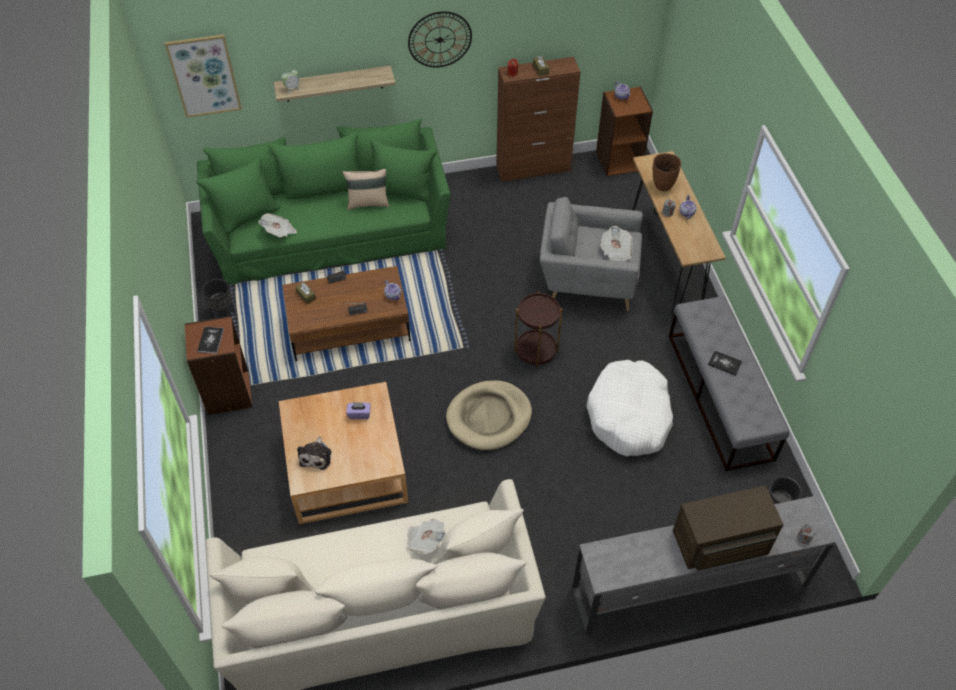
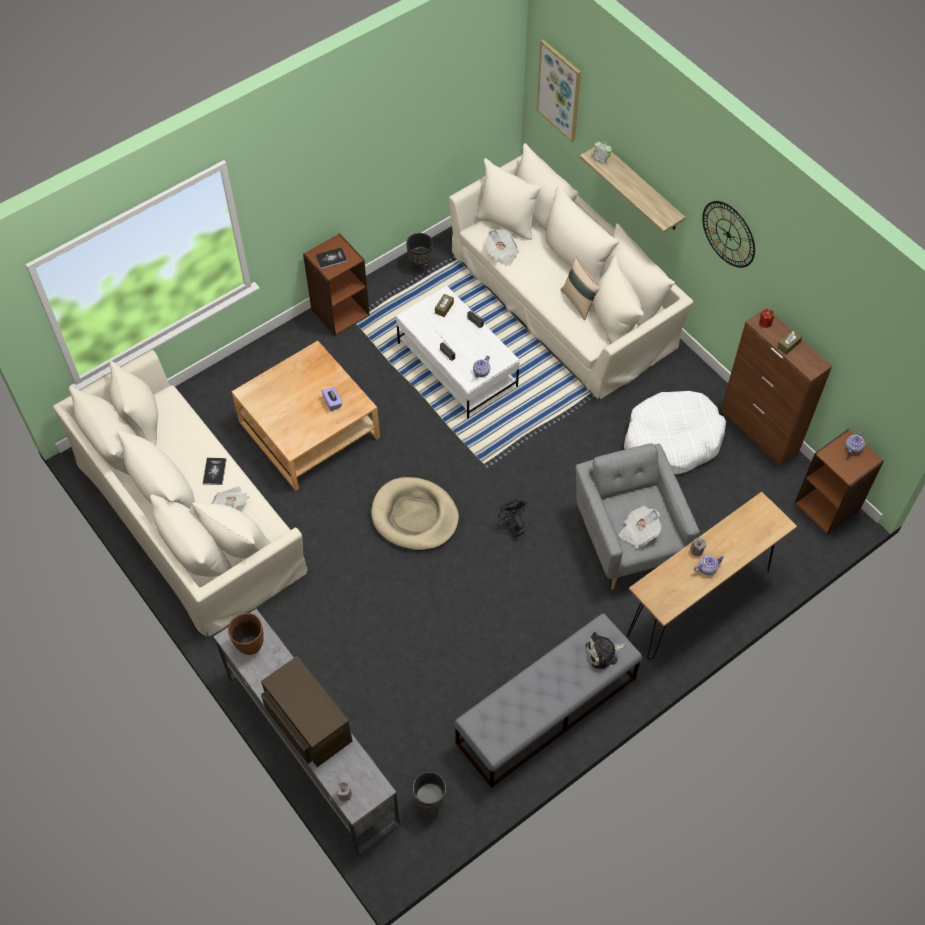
camera: 65 degrees right, 5 degrees up
(316, 456) = (276, 391): plush toy -> plush toy (603, 653)
(331, 231) = (562, 299): green sofa -> beige sofa
(349, 327) = (457, 365): brown coffee table -> white coffee table
(536, 351) = (513, 525): brown side table -> black fan
(629, 416) = (478, 634): white dog bed -> white dog bed (671, 440)
(662, 186) = (734, 533): brown vase -> brown vase (250, 645)
(724, 363) = (547, 680): book -> book (214, 471)

